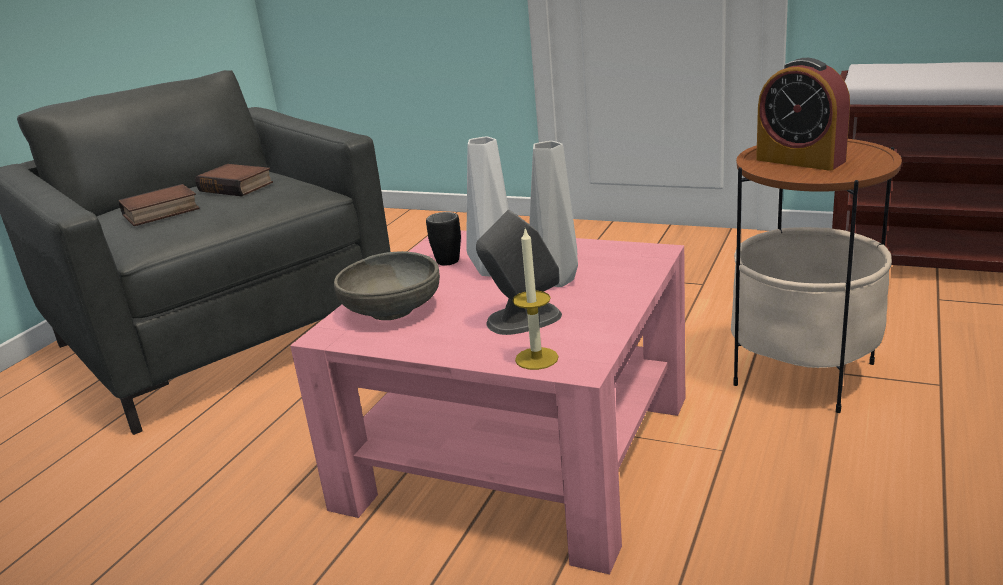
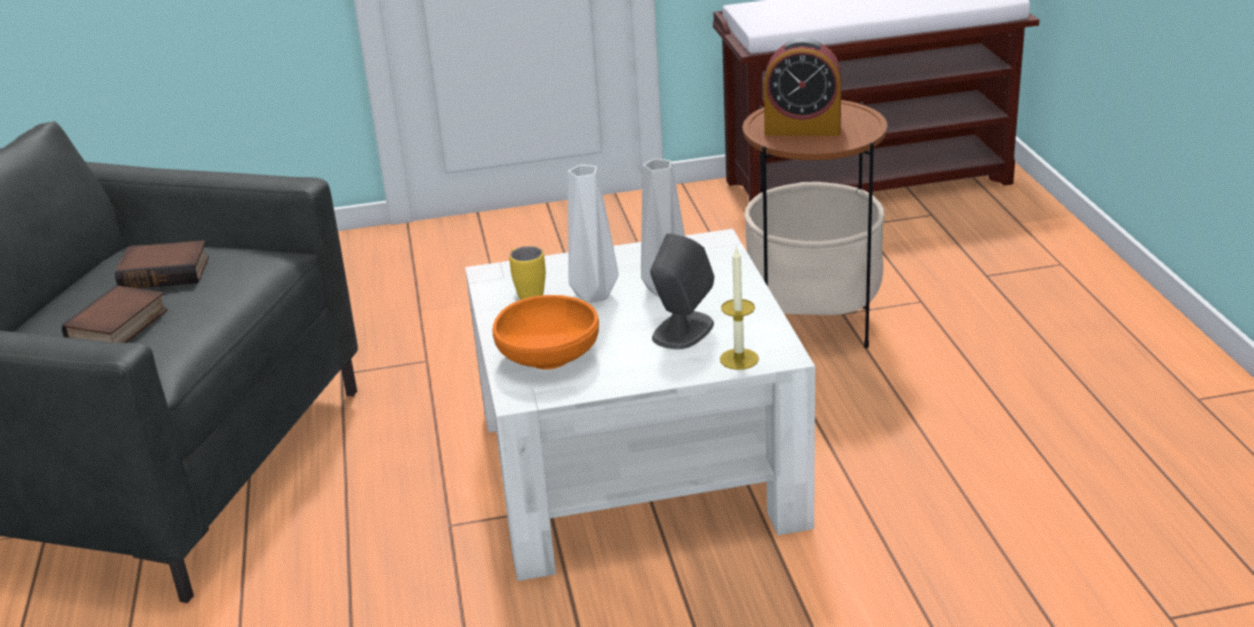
camera: 35 degrees left, 5 degrees up
(392, 310) = (549, 357): grey bowl -> orange bowl
(449, 258) = (527, 294): black mug -> yellow mug
(518, 451) = (637, 468): pink coffee table -> white coffee table

